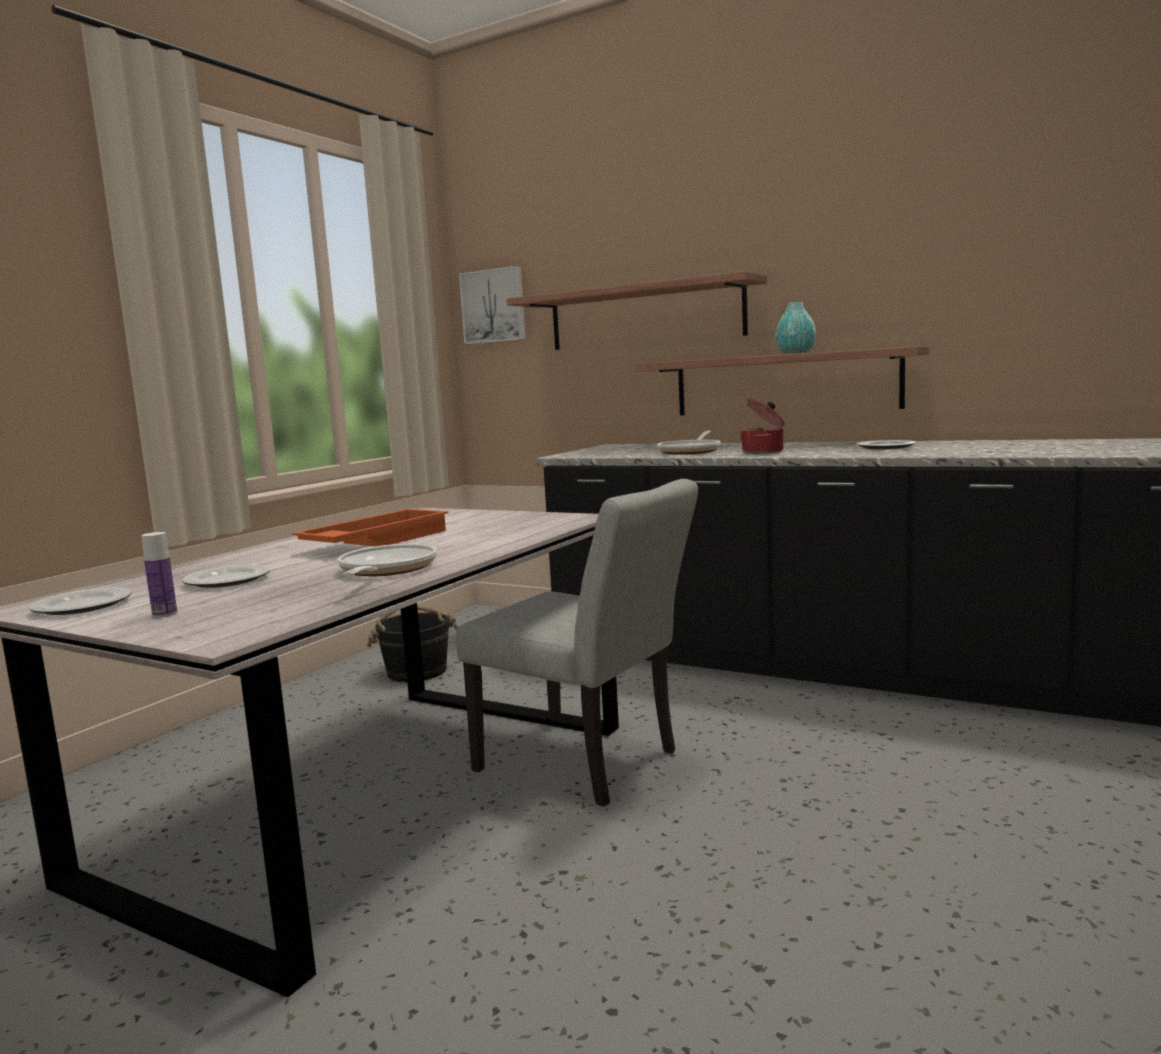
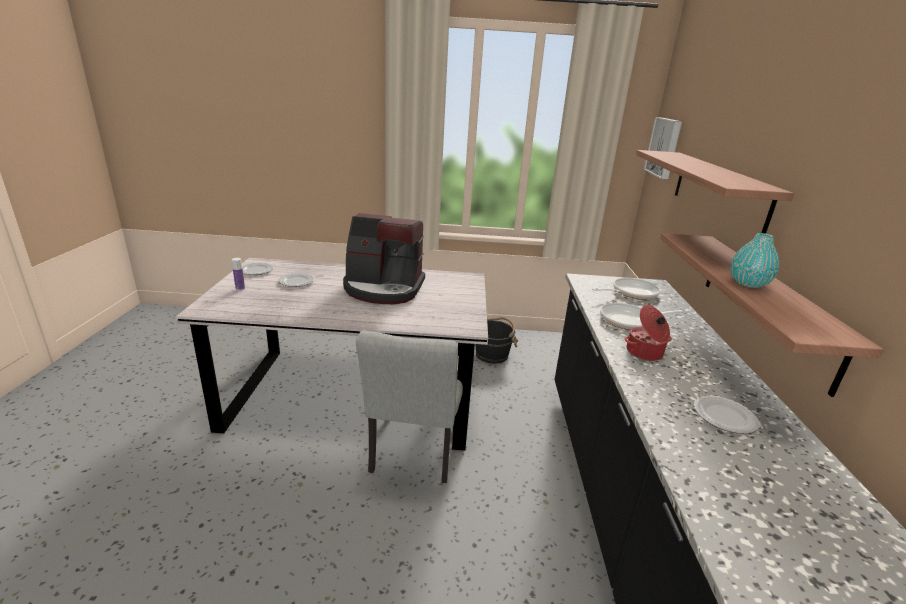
camera: 60 degrees right, 15 degrees up
(375, 541) = (384, 288): orange tray -> coffee machine
(385, 570) = (315, 308): frying pan -> frying pan (631, 293)

